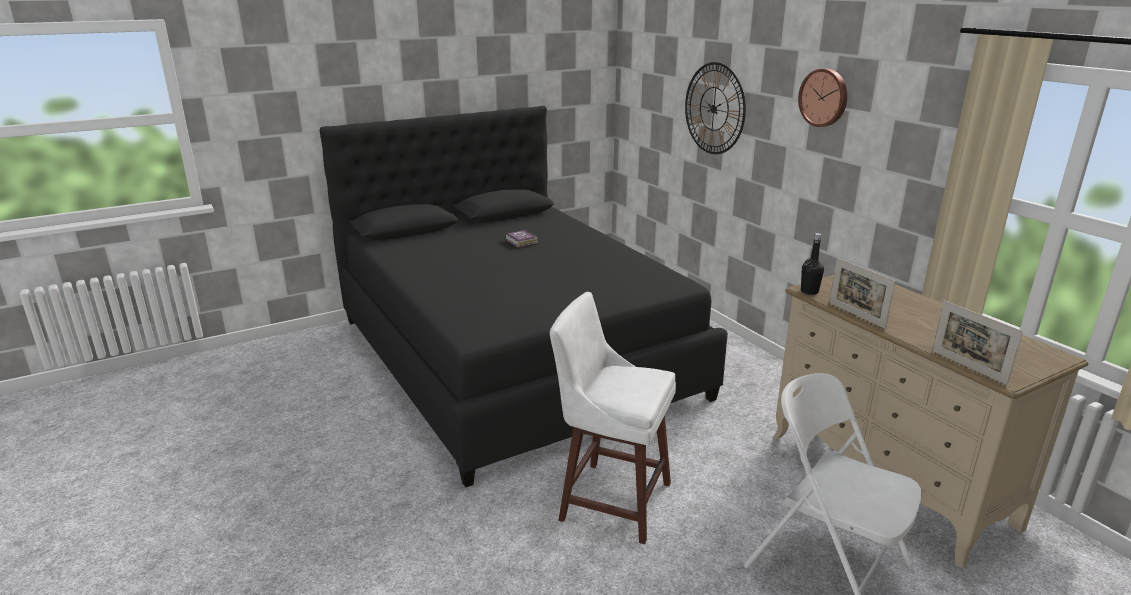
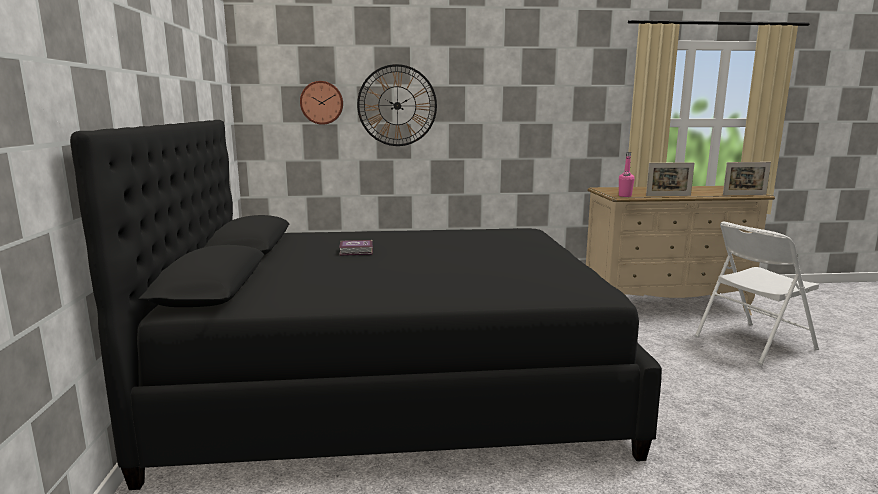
camera: 65 degrees left, 10 degrees down
(610, 498) = (675, 391): white chair -> none
(809, 291) = (625, 196): black bottle -> pink bottle
(824, 97) = (516, 79): wall clock -> wall clock (322, 102)

